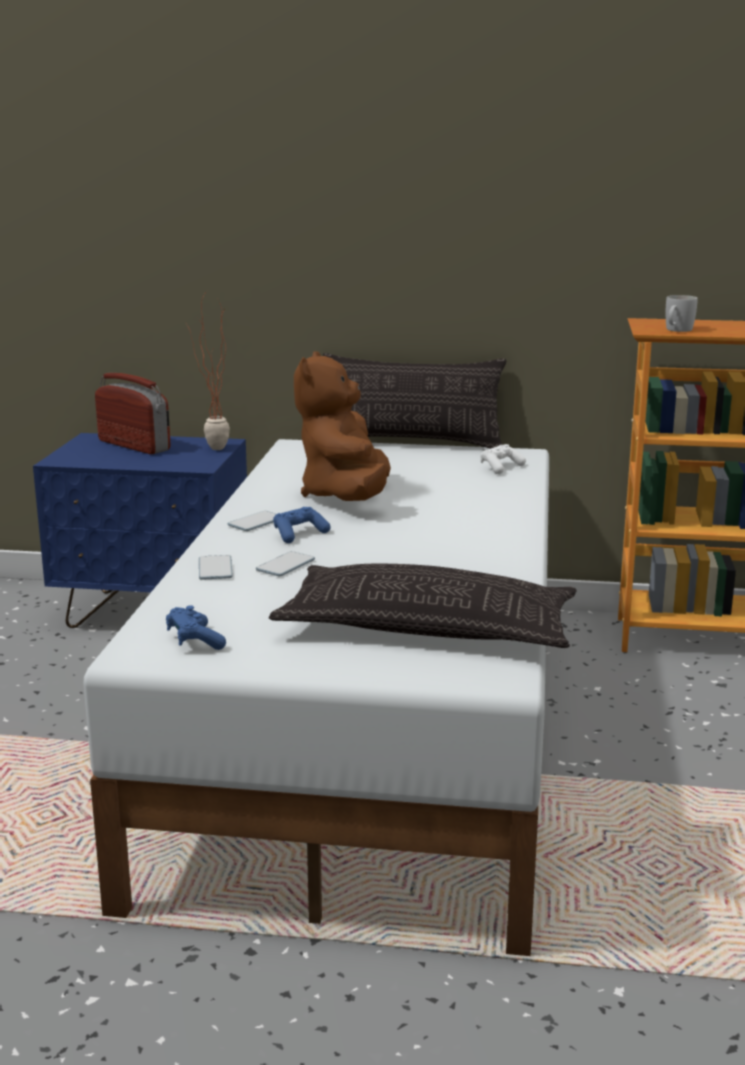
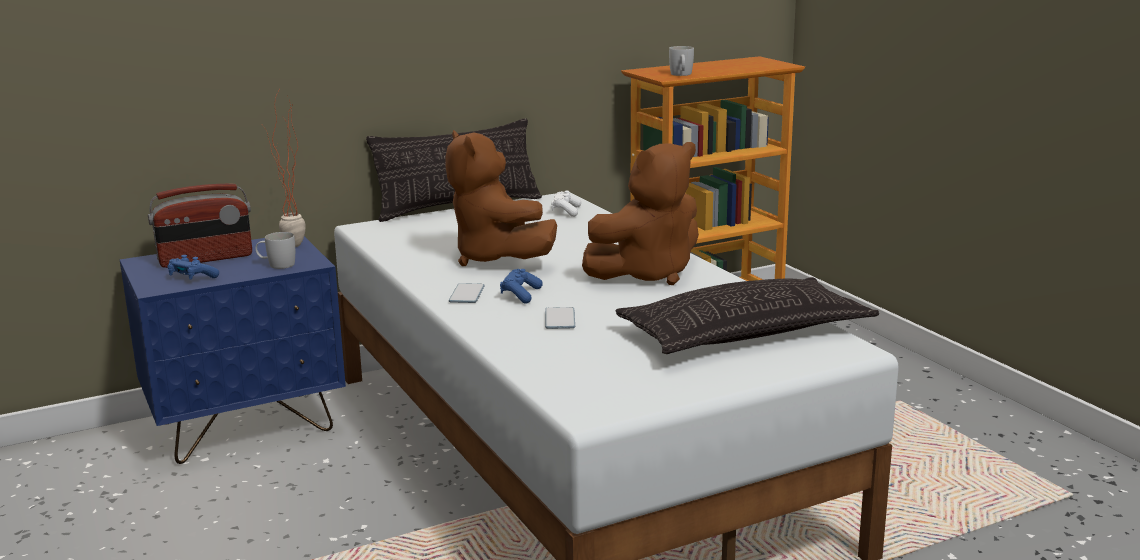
camera: 35 degrees left, 0 degrees up
(134, 445) = (205, 259): radio -> radio turned 150 degrees clockwise
(173, 462) = (276, 265): none -> white mug
(194, 641) = (610, 389): blue game controller -> blue game controller (192, 278)
(215, 569) = (512, 336): phone -> none
(453, 545) = (647, 274): none -> brown plush toy

